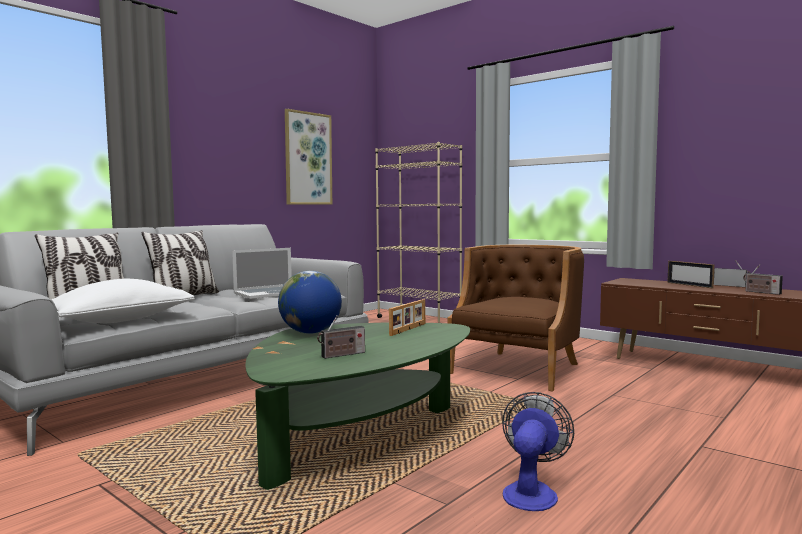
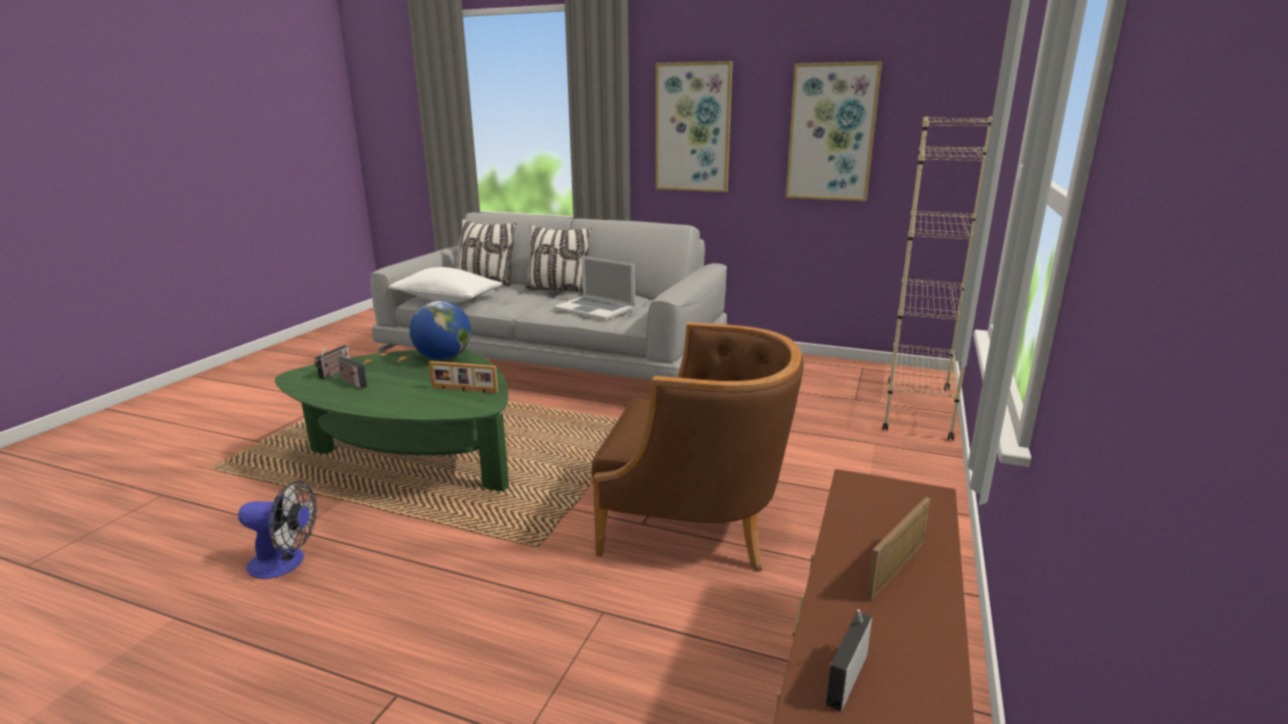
camera: 70 degrees right, 15 degrees up
(217, 149) = (693, 128): none -> picture
(731, 286) = (952, 639): radio -> radio (334, 373)

